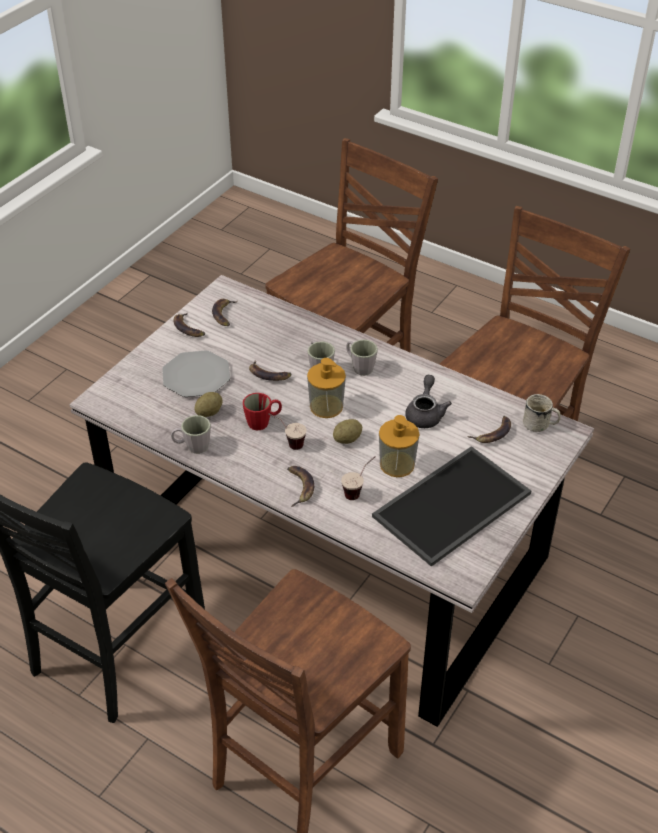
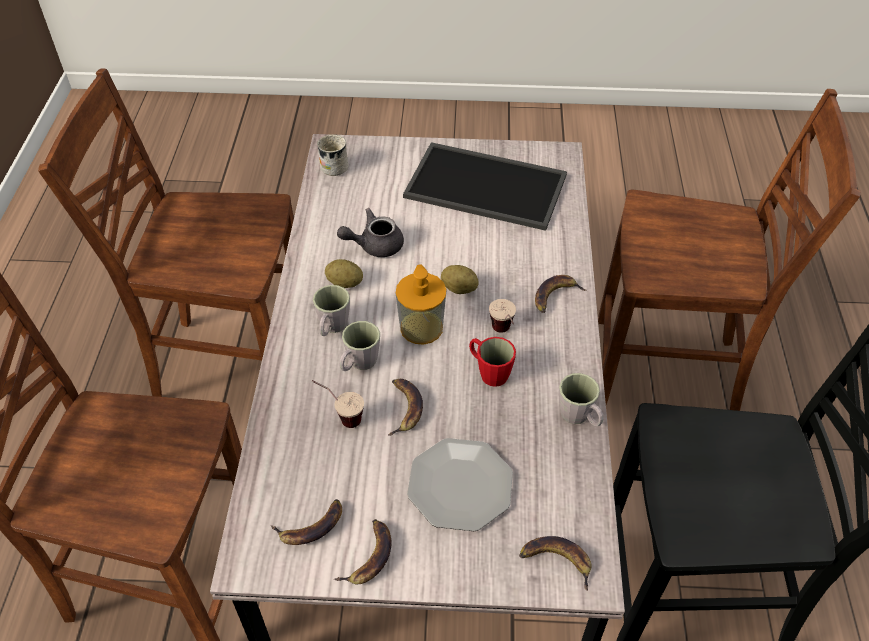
camera: 120 degrees left, 5 degrees up
(209, 412) = (514, 432): potato -> potato (344, 283)
(359, 490) = (522, 251): cup -> cup (340, 416)
(397, 464) = (464, 239): soap dispenser -> none
(493, 433) = (368, 190): banana -> banana (556, 561)

